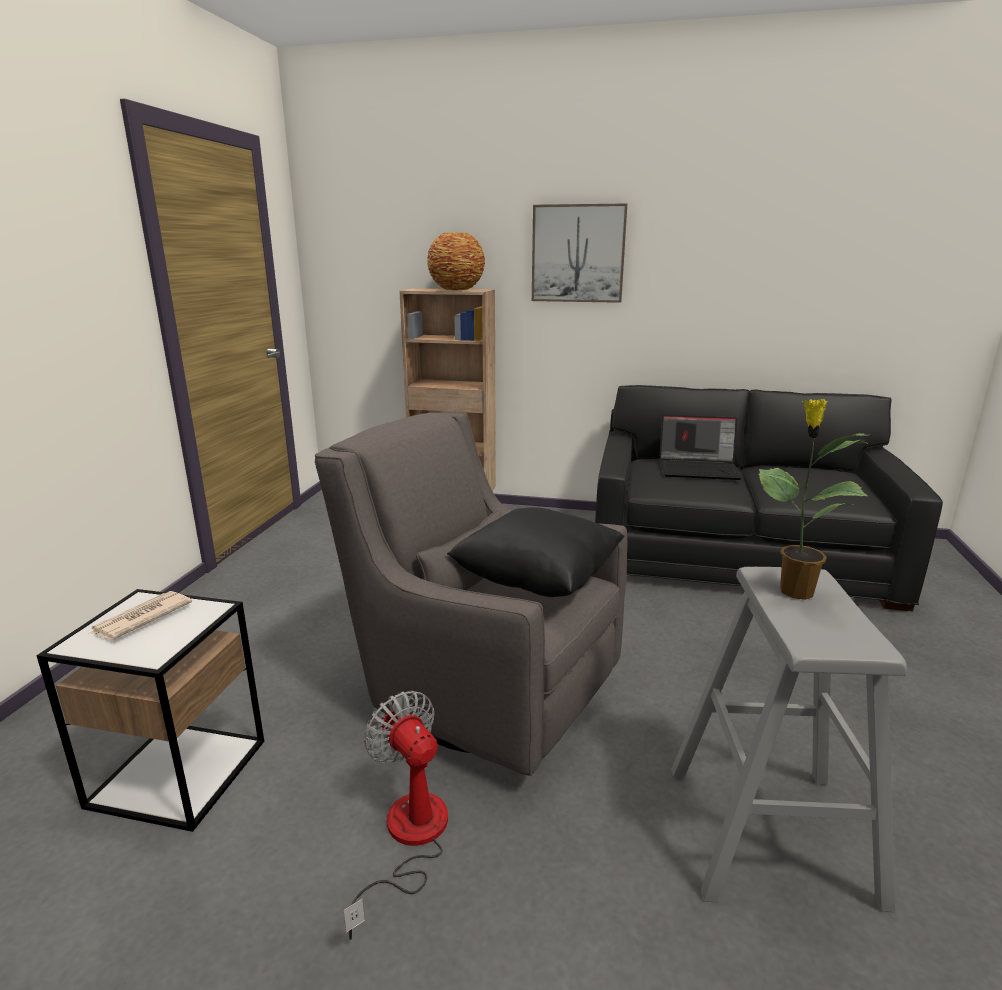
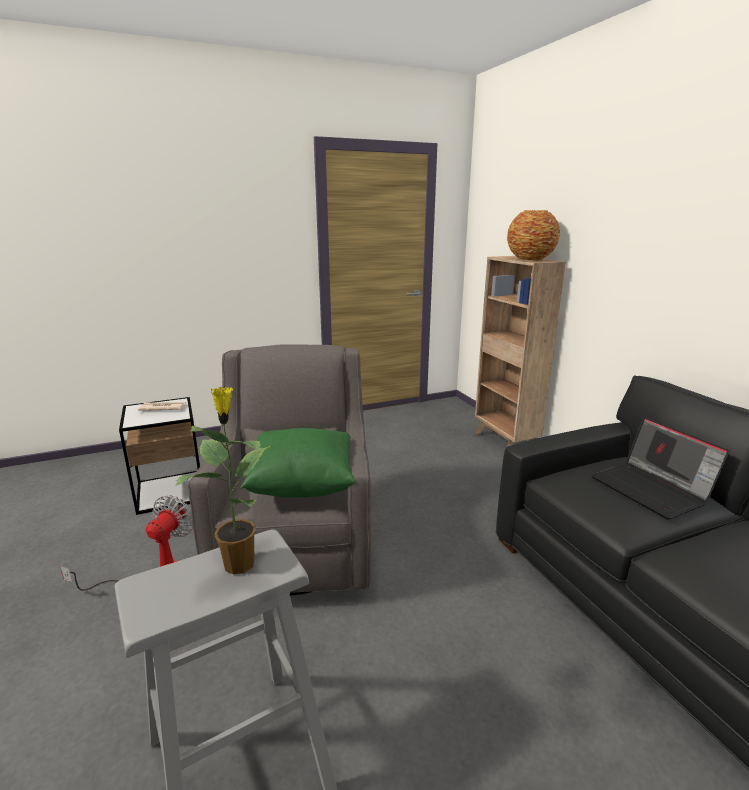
camera: 55 degrees right, 0 degrees up
(537, 581) = (303, 485): black pillow -> green pillow
(578, 254) = (641, 232): picture -> none

